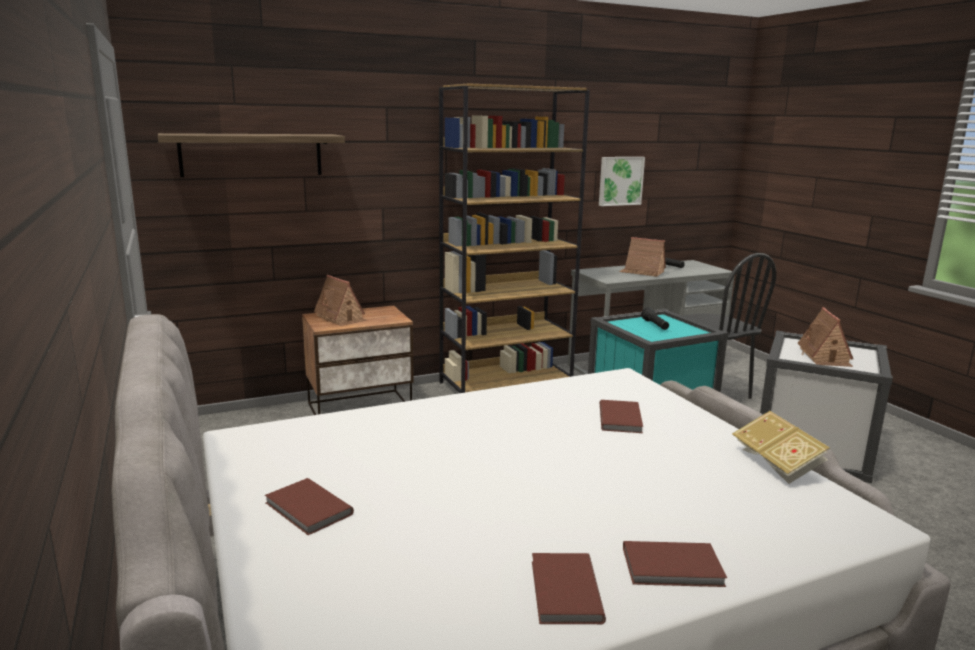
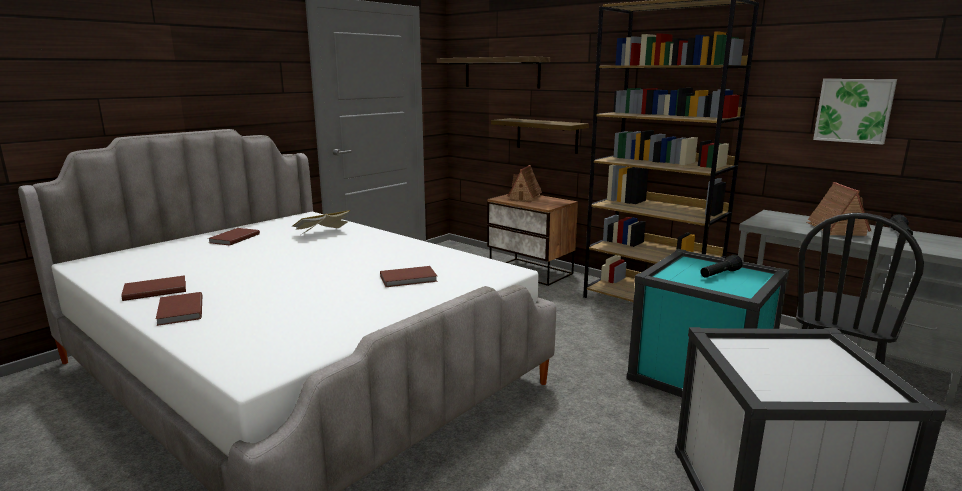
camera: 65 degrees right, 0 degrees up
(337, 233) = (547, 135): none -> shelf
(777, 464) = (357, 334): book -> book (323, 233)
(824, 357) = (786, 366): toy house -> none

